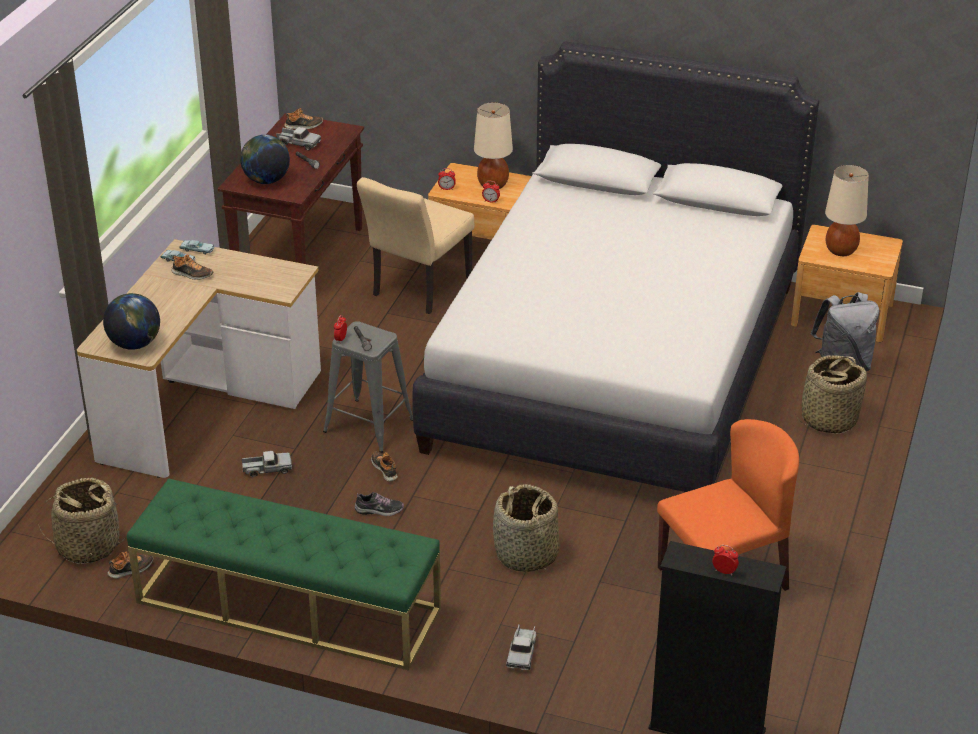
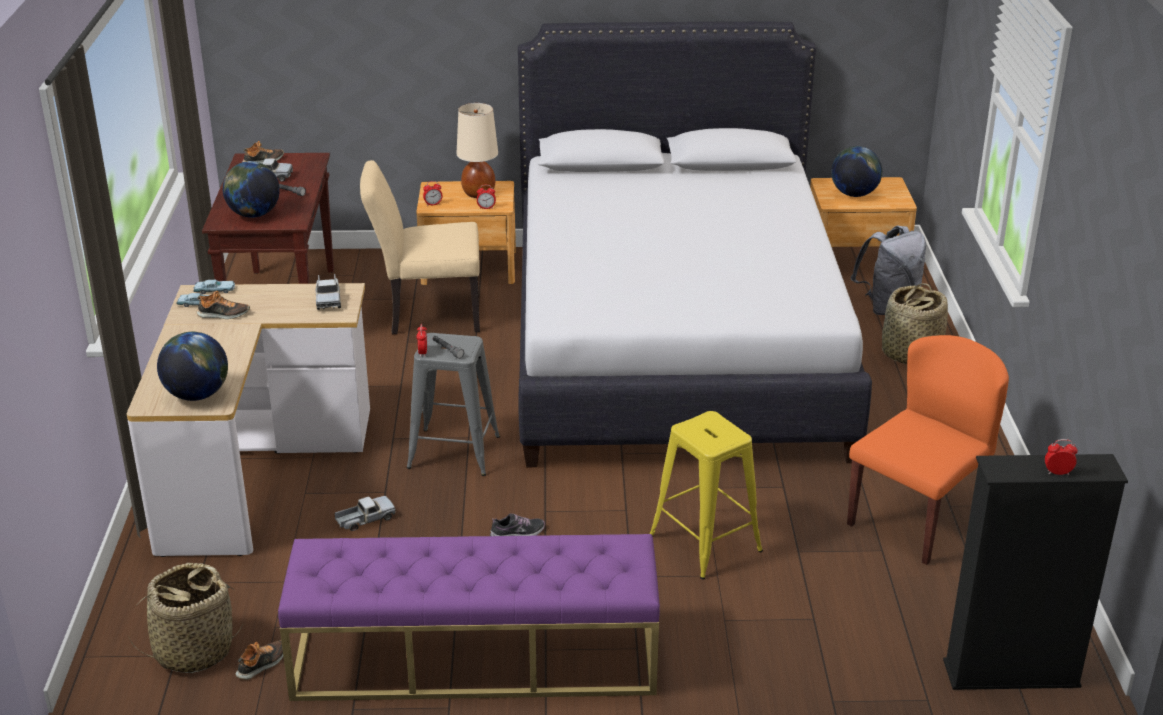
camera: 20 degrees left, 5 degrees down
(287, 605) = (474, 659): green bench -> purple bench
(385, 469) = (498, 491): shoe -> none
(417, 290) = (426, 315): beige chair -> beige chair turned 75 degrees clockwise
(522, 653) = (767, 644): toy truck -> toy truck (328, 299)
(526, 555) = (705, 543): basket -> yellow stool
(841, 250) = (854, 194): beige table lamp -> globe

